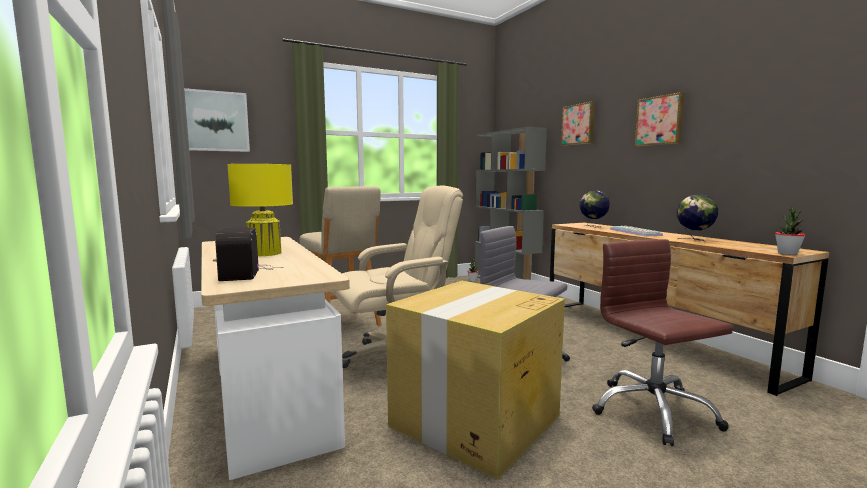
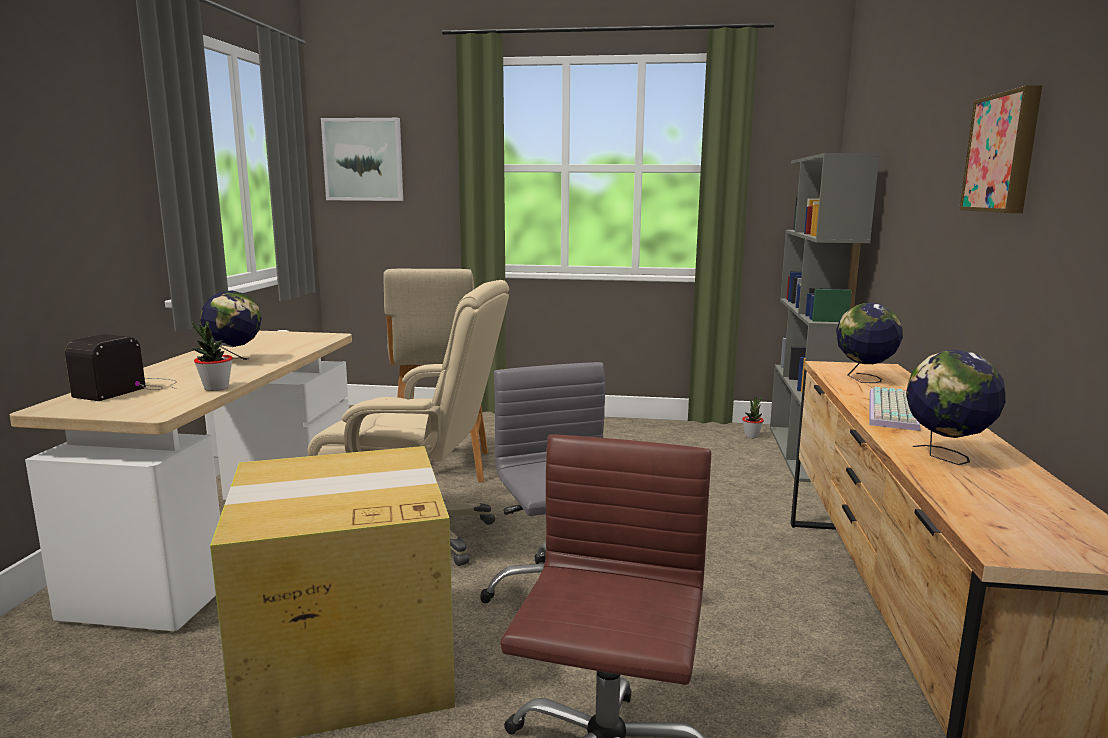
camera: 35 degrees right, 5 degrees up
(265, 253) = (235, 361): yellow table lamp -> globe
(579, 124) = (916, 149): picture -> none
(787, 254) = (1014, 551): potted plant -> potted plant (216, 388)

